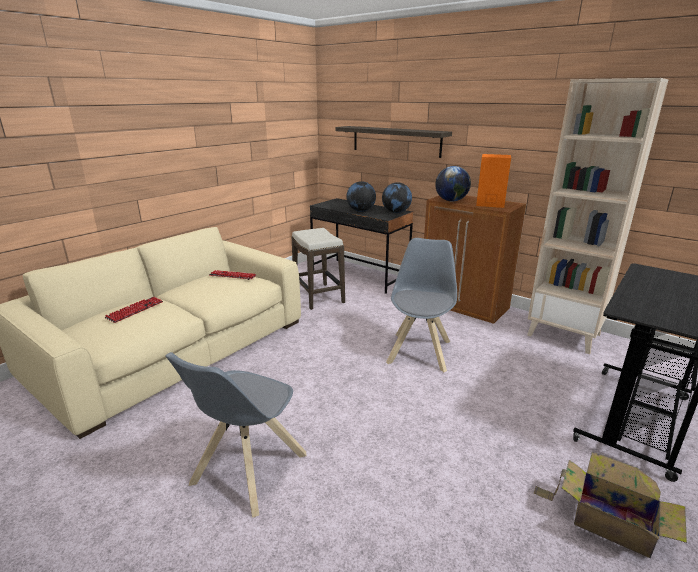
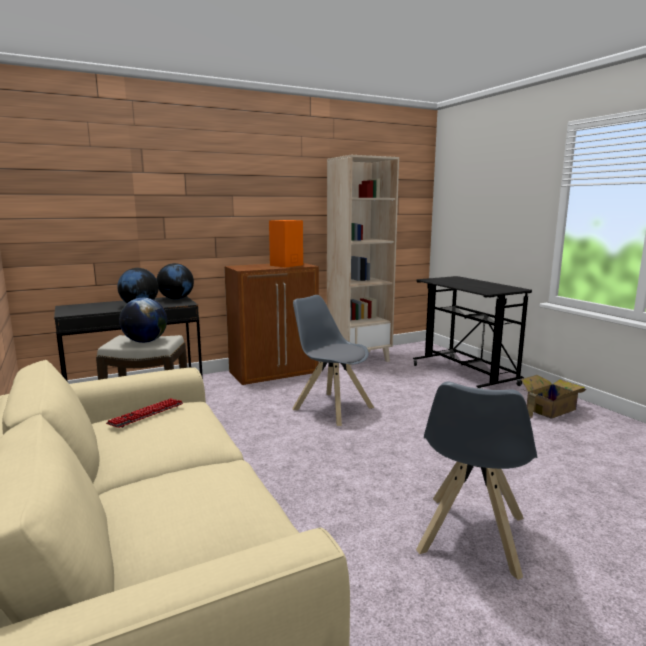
camera: 65 degrees left, 10 degrees down
(135, 310) = (174, 496): keyboard -> none
(247, 471) = (471, 536): grey chair -> grey chair turned 60 degrees clockwise
(395, 141) = (146, 217): shelf -> none
(451, 201) = (256, 268): globe -> globe (145, 341)

